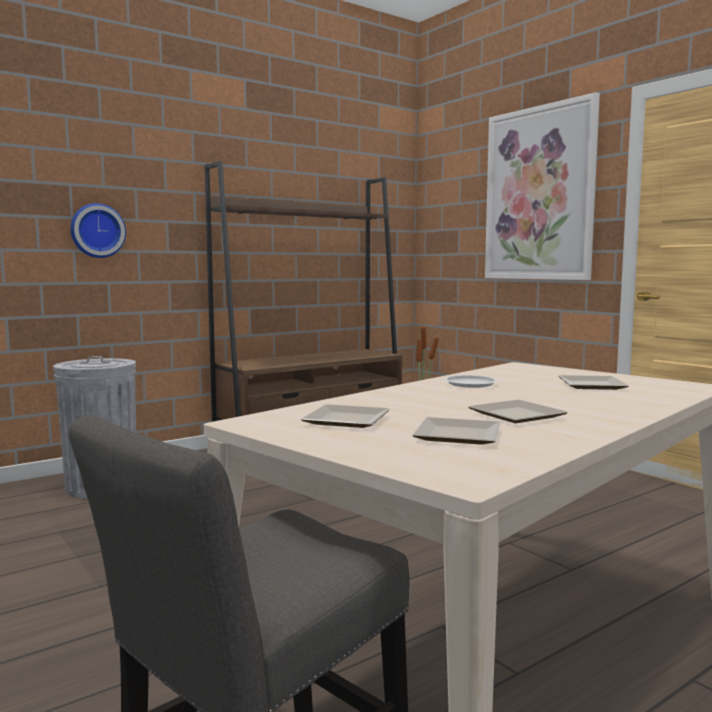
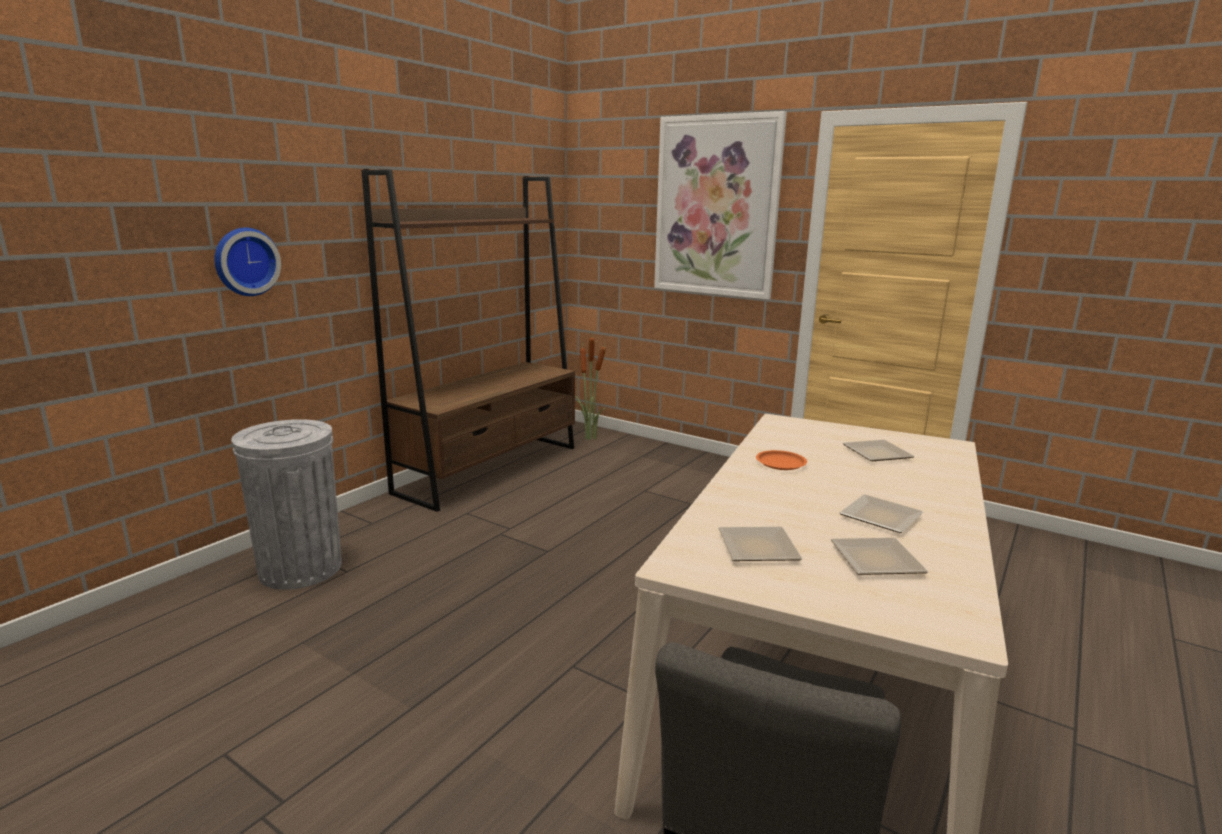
camera: 20 degrees left, 10 degrees up
(470, 384) = (780, 463): white plate -> orange plate

